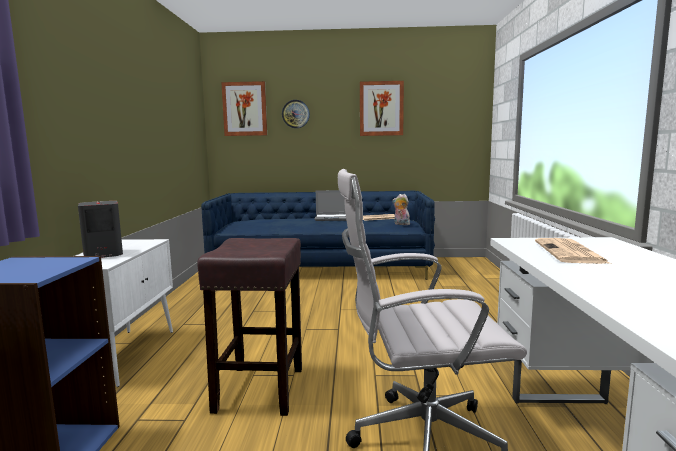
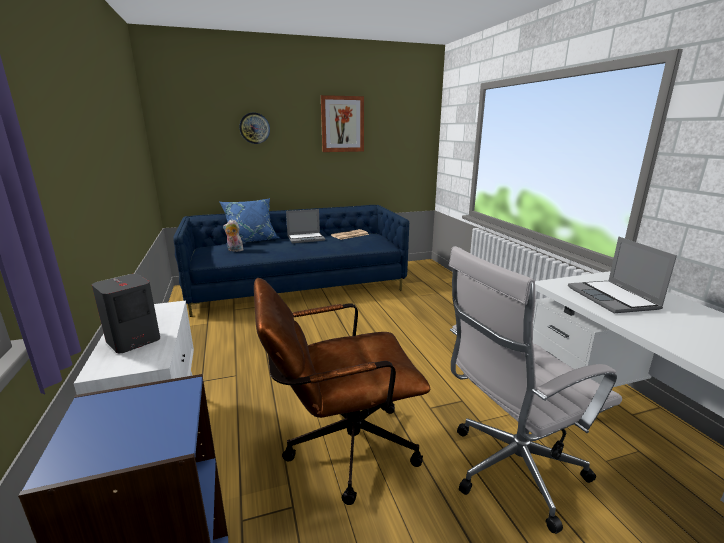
camera: 20 degrees left, 10 degrees up
(245, 109) = (195, 121): picture -> none
(260, 388) = (340, 447): brown stool -> brown office chair
(281, 217) = (251, 240): none -> blue pillow
(401, 224) = (375, 241): plush toy -> plush toy (234, 250)
(570, 252) = (613, 298): newspaper -> laptop

